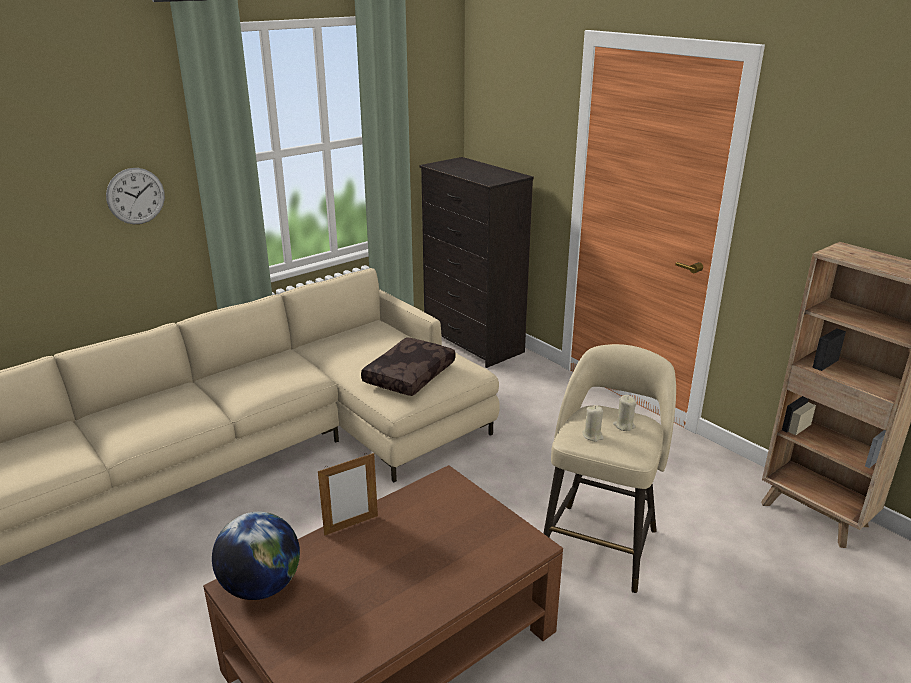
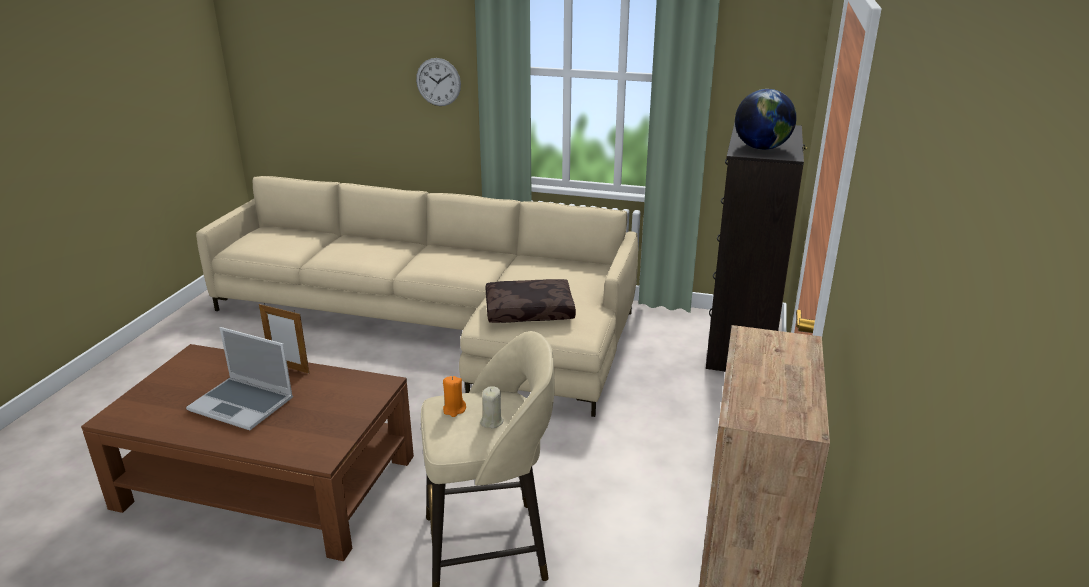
camera: 55 degrees right, 0 degrees up
(261, 586) = (199, 363): globe -> globe (761, 148)
(392, 572) = (243, 404): none -> laptop
(592, 436) = (454, 410): beige candle -> orange candle

